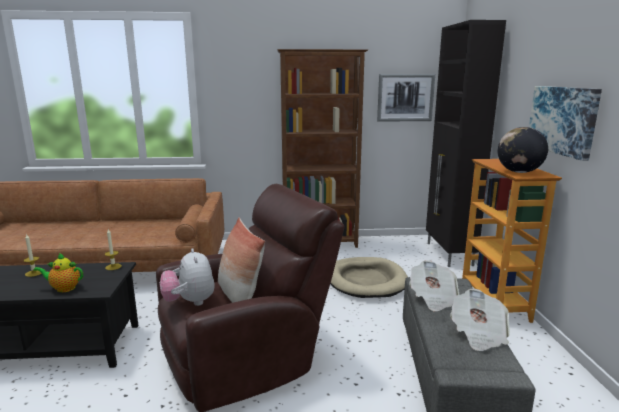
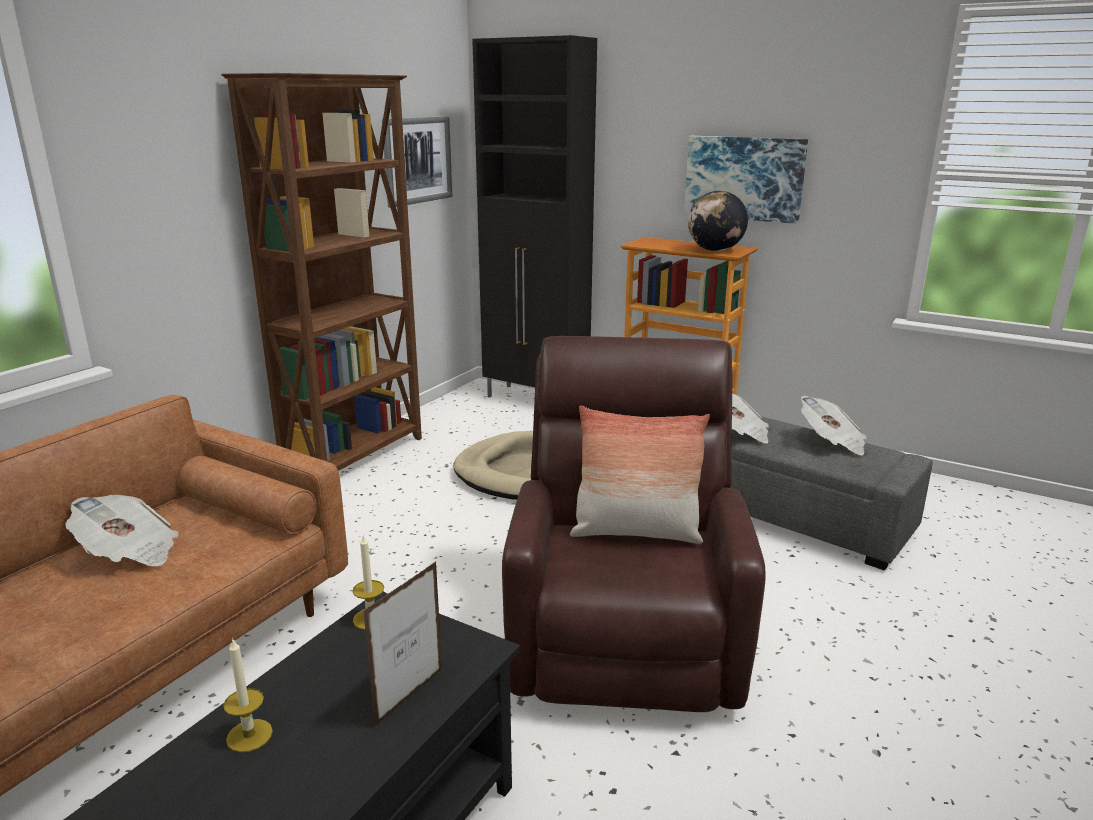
camera: 55 degrees left, 5 degrees up
(64, 288) = (410, 696): teapot -> picture frame
(148, 227) = (129, 552): none -> newspaper
(190, 302) = (614, 575): plush toy -> none

